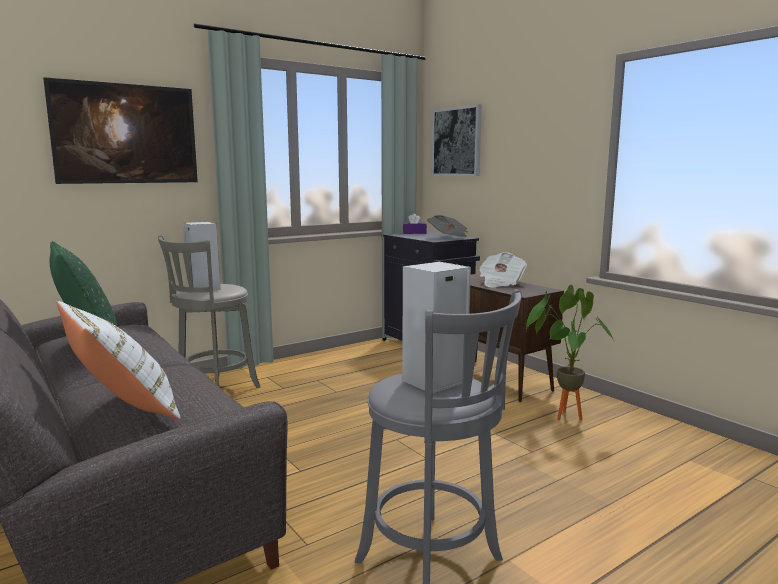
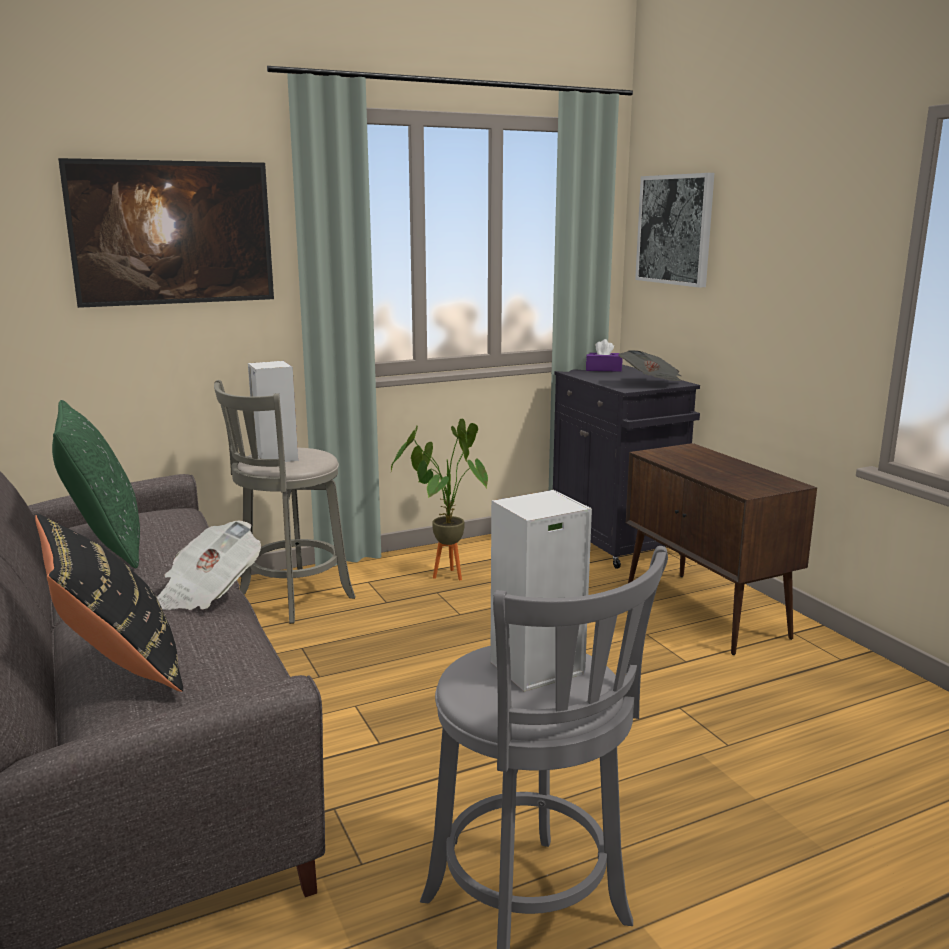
camera: 10 degrees right, 5 degrees up
(123, 410) = (117, 666): white pillow -> black pillow
(500, 283) = (719, 466): newspaper -> newspaper (208, 593)
(561, 415) = (793, 684): potted plant -> potted plant (444, 573)

